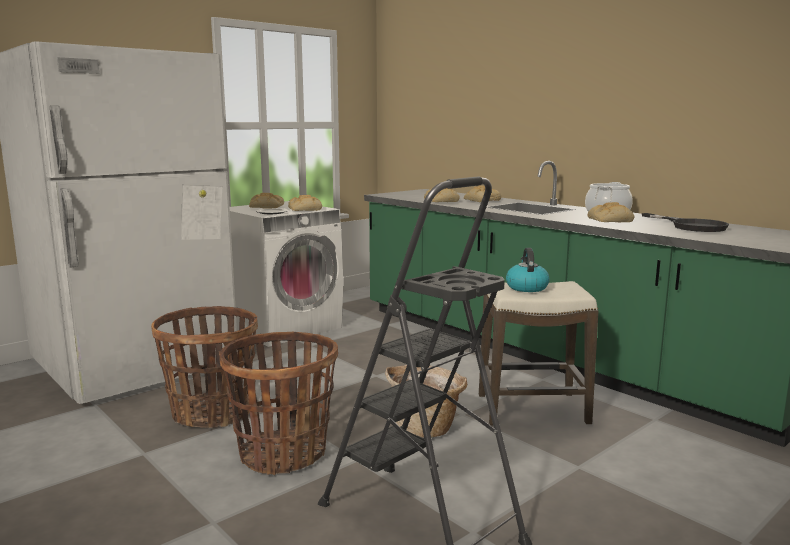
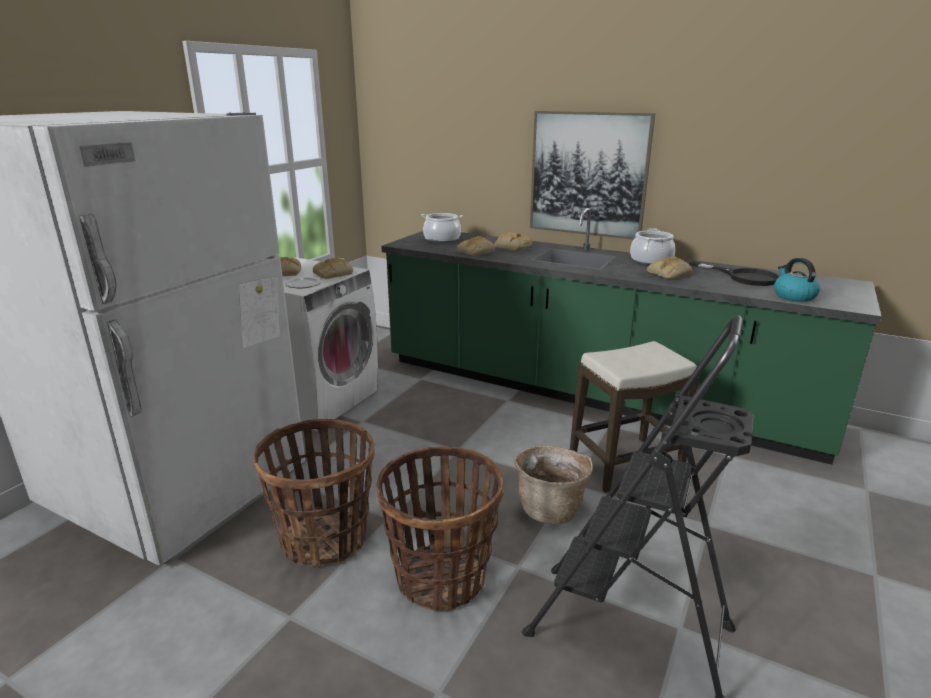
camera: 20 degrees left, 10 degrees up
(424, 194) = (442, 239): none -> cooking pot
(526, 287) = (627, 357): kettle -> kettle (793, 296)
(559, 131) = (588, 174): none -> picture

